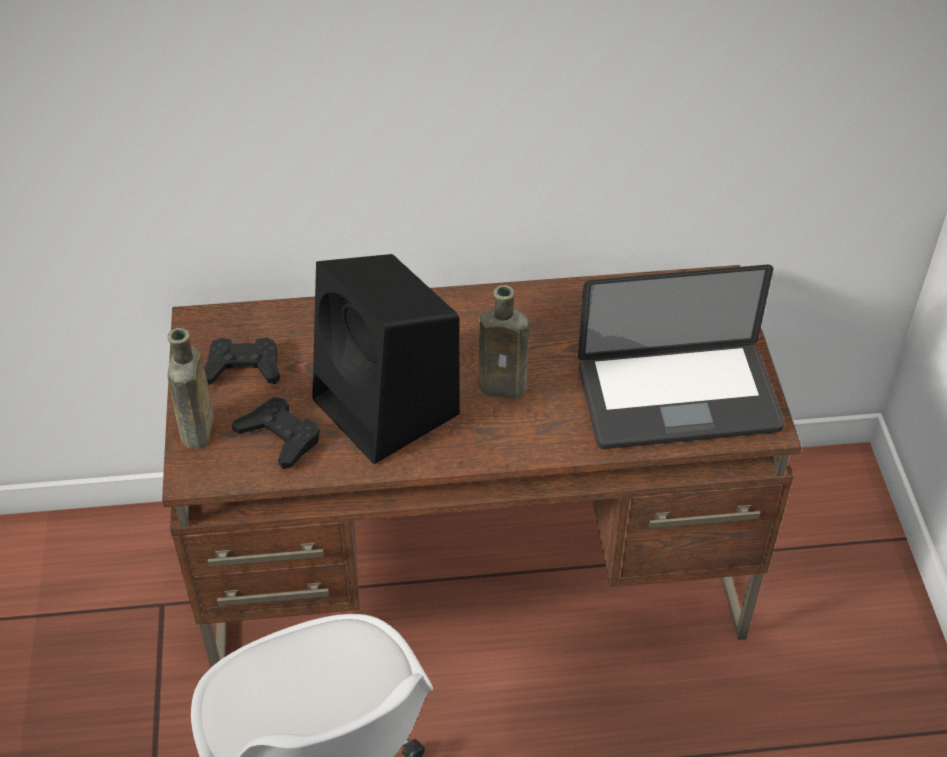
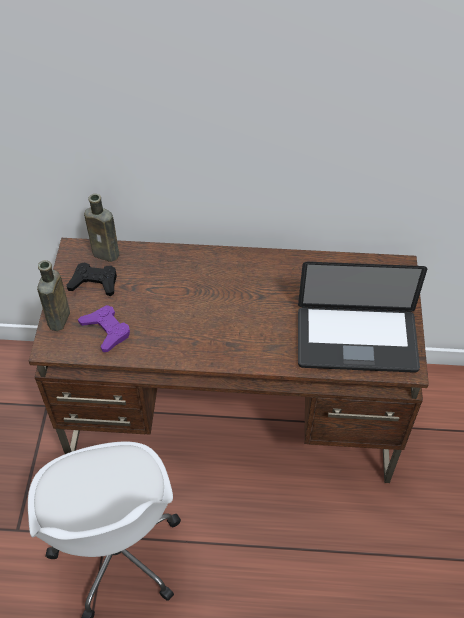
camera: 10 degrees right, 5 degrees up
(280, 437) = (106, 330): black game controller -> purple game controller
(389, 408) = (176, 321): black speaker -> none
(506, 387) = (250, 318): brown bottle -> brown bottle (107, 254)

